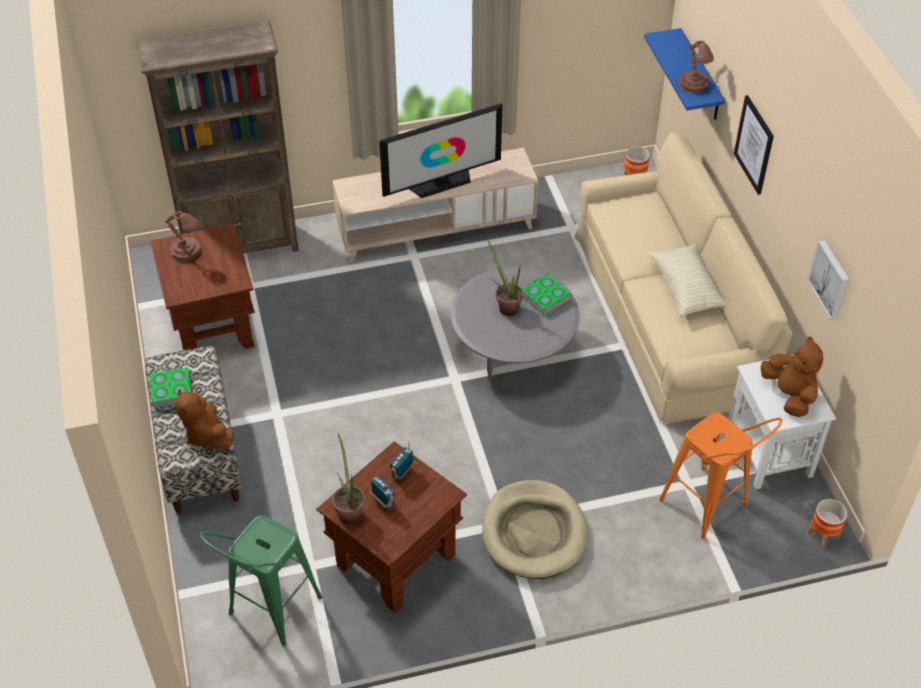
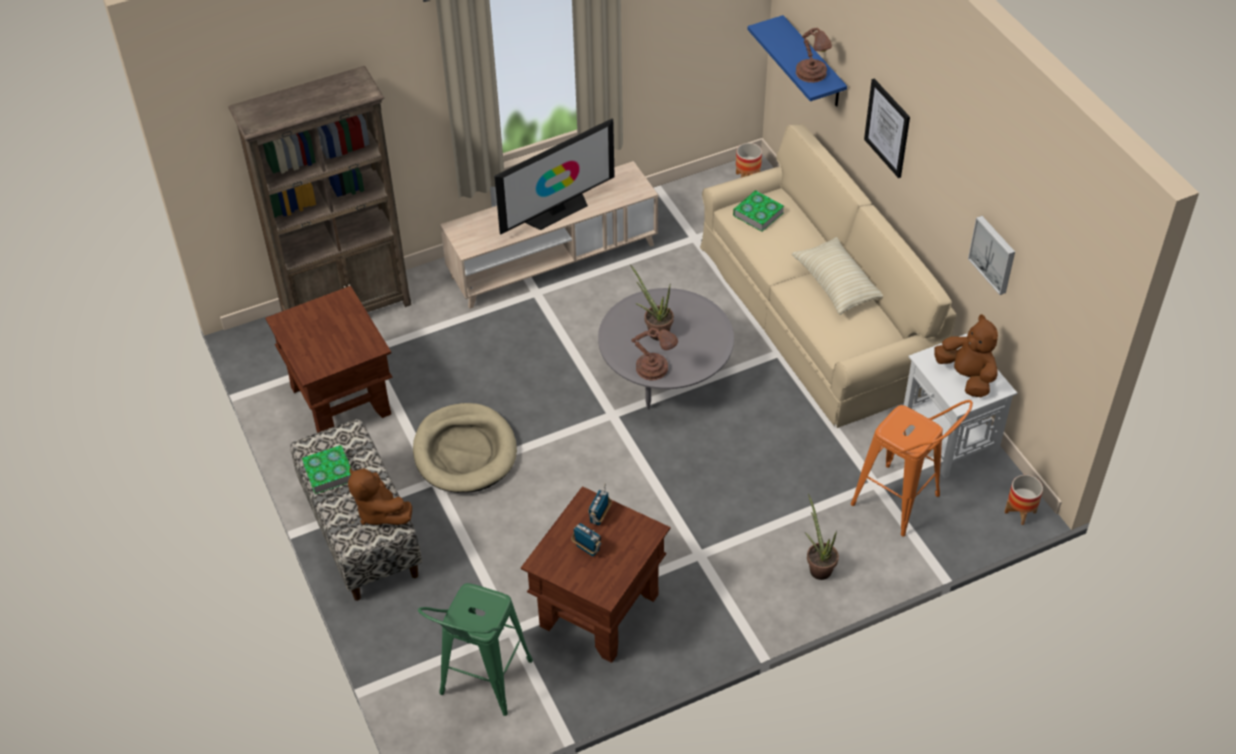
camera: 10 degrees left, 0 degrees up
(187, 252) = (309, 323): brown table lamp -> brown table lamp (654, 369)
(349, 510) = (555, 563): potted plant -> potted plant (818, 567)
(534, 532) = (732, 558): beige dog bed -> beige dog bed (465, 452)
(545, 297) = (693, 315): book -> book (758, 214)

